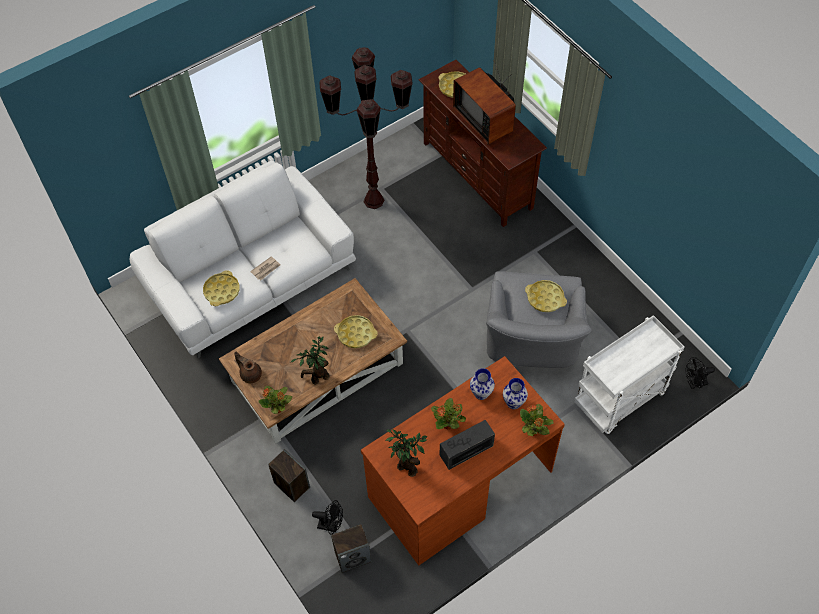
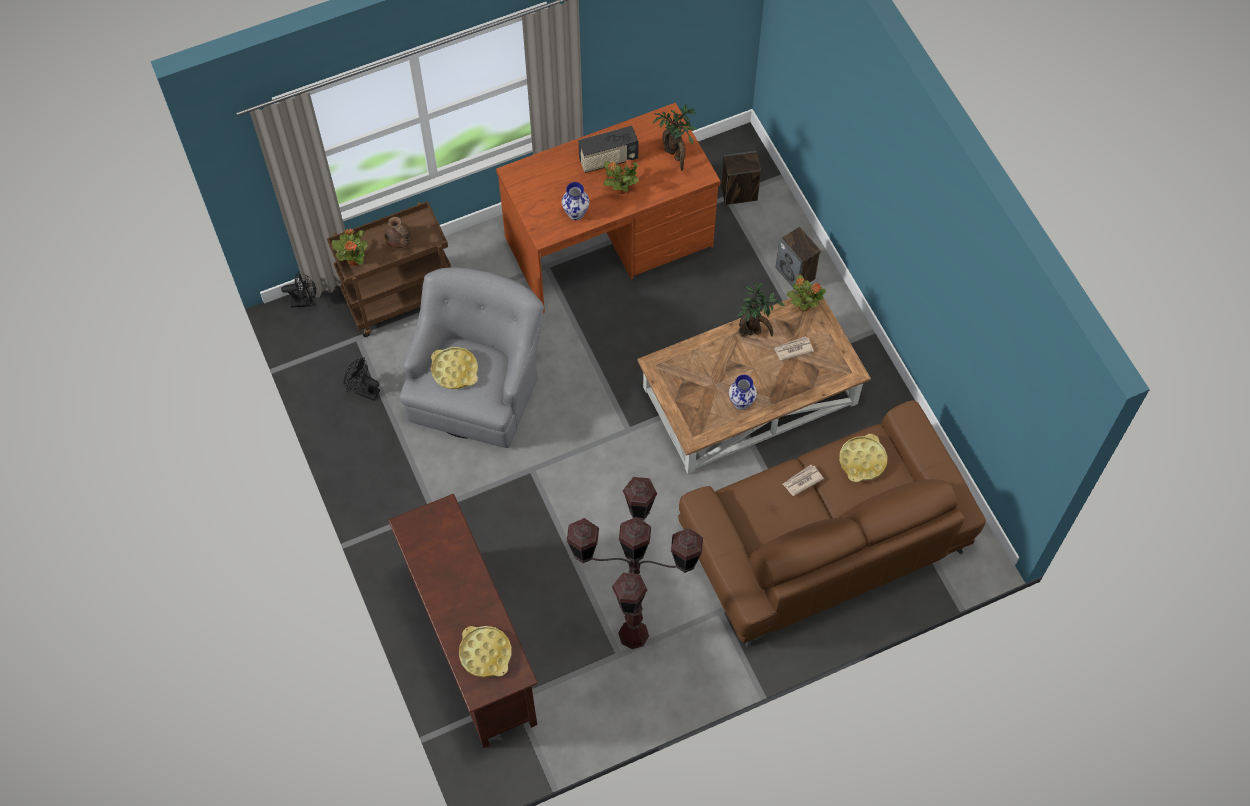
camera: 170 degrees left, 5 degrees up
(250, 279) = (823, 540): white sofa -> brown sofa
(250, 374) = (833, 351): brown teapot -> brown teapot (399, 241)
(283, 370) = (793, 349): none -> newspaper
(331, 525) = (757, 226): black fan -> black fan (363, 391)
(356, 334) = (698, 378): yellow tray -> none
(486, 119) = (458, 584): television -> none
(514, 403) = (543, 197): vase -> vase (741, 402)
(533, 431) = (531, 166): potted plant -> potted plant (354, 259)
(619, 400) = (400, 297): white cart -> brown cart

